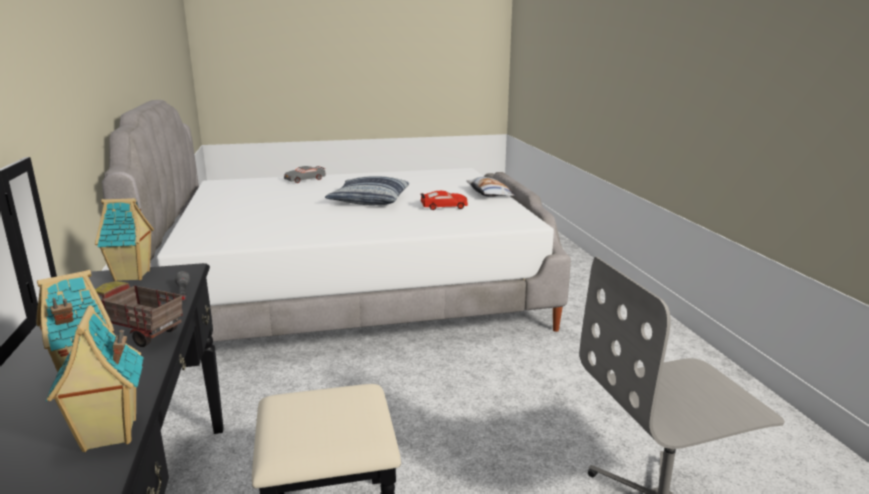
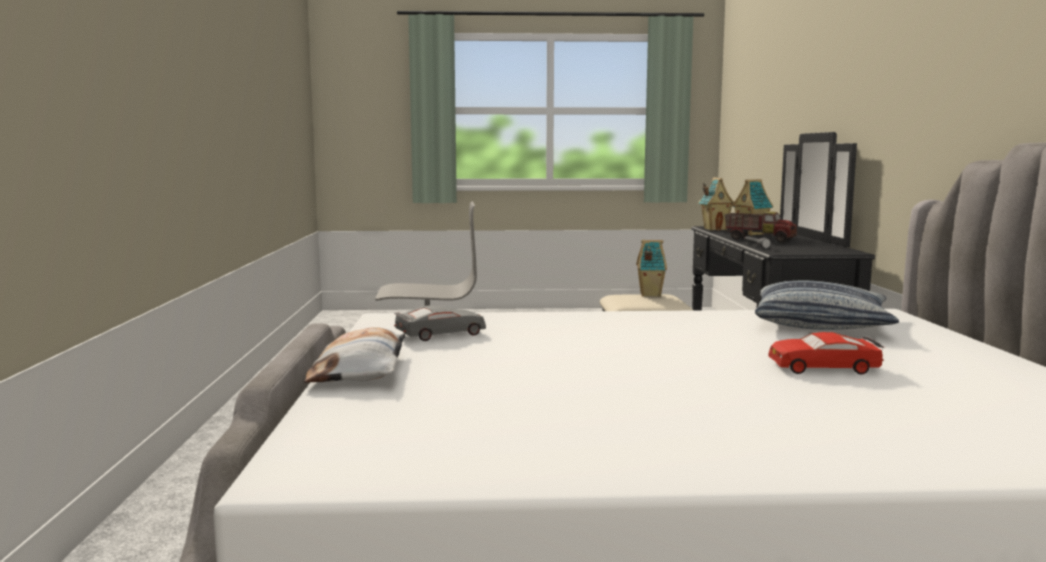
camera: 170 degrees left, 10 degrees down
(133, 276) = (817, 251): toy house -> toy house (649, 294)
(305, 179) = (913, 456): grey toy car -> grey toy car (440, 334)
(369, 200) = (649, 366): pillow -> pillow (821, 323)
(443, 206) = (495, 346): red toy car -> red toy car (823, 367)

